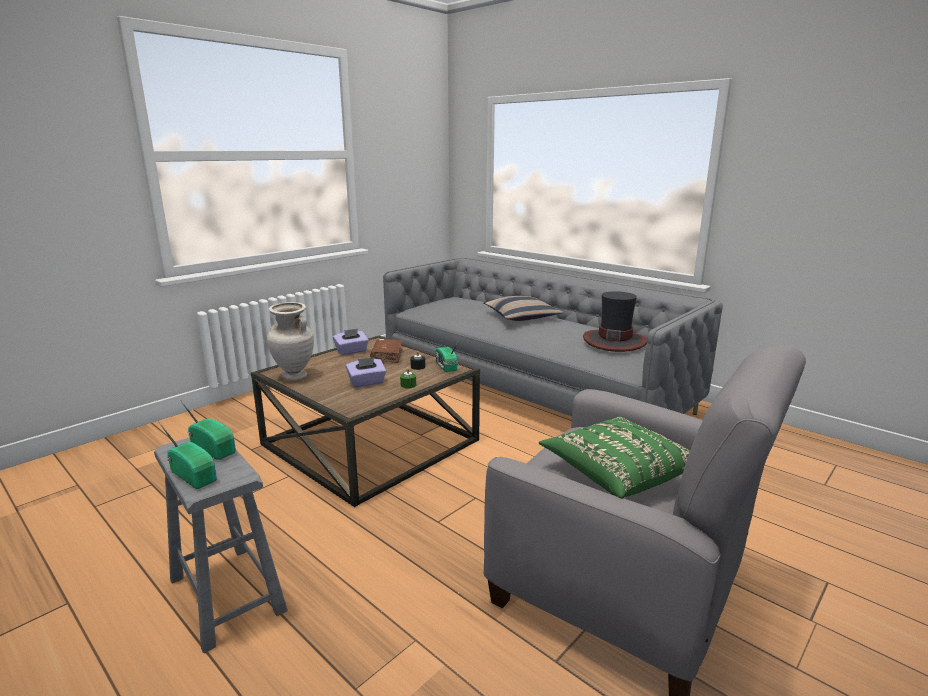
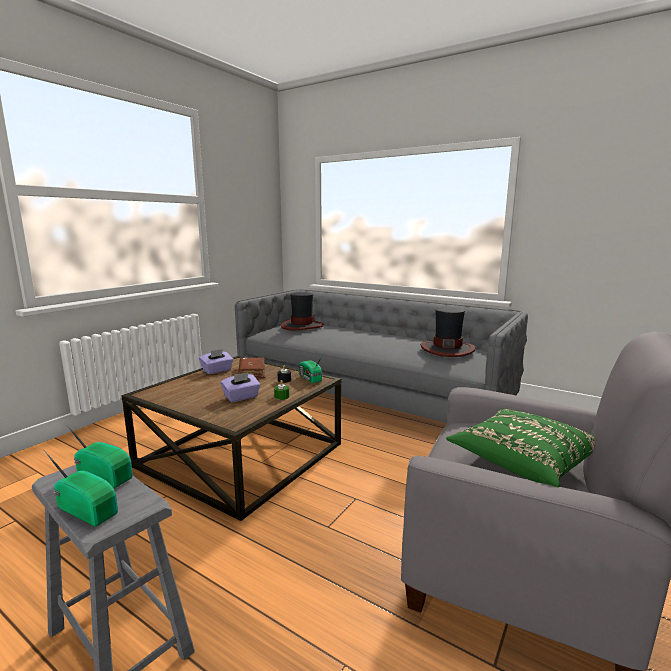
camera: 10 degrees left, 5 degrees down
(294, 377) = (167, 397): beige vase -> none
(459, 303) = (302, 326): none -> hat
(521, 316) = (360, 334): pillow -> none

